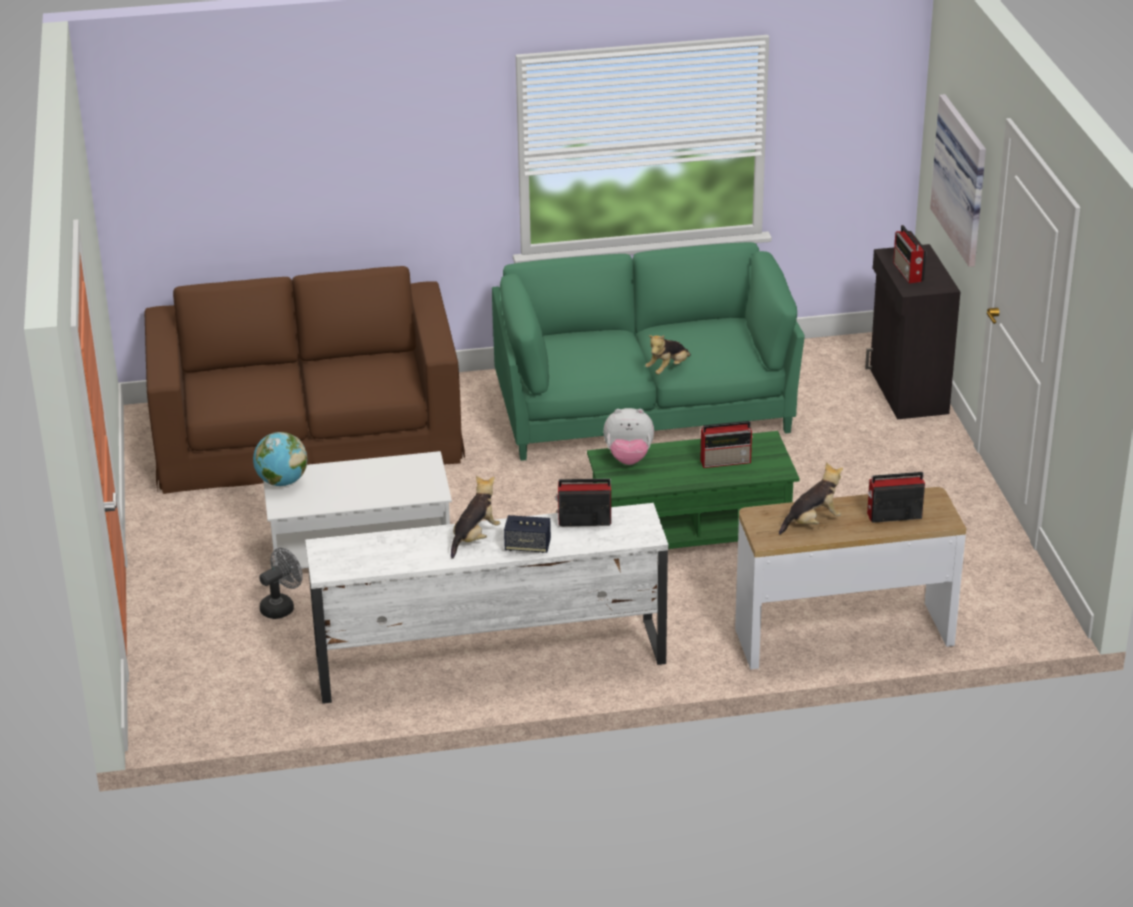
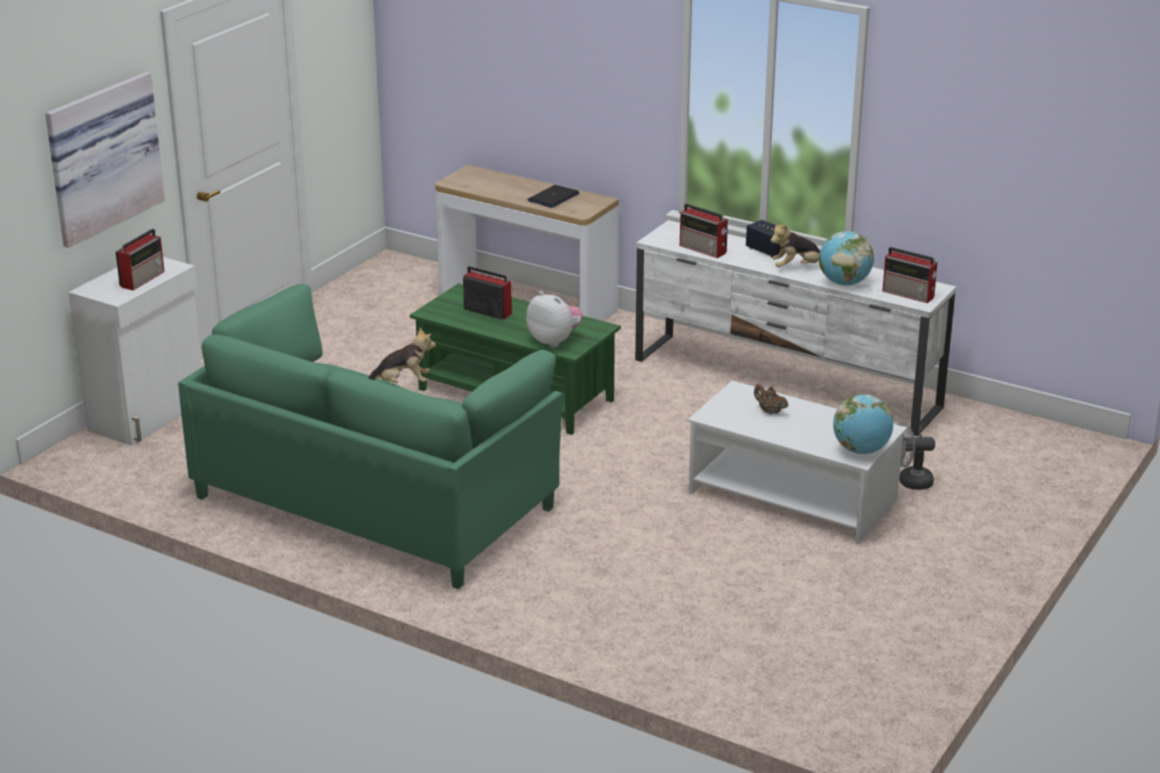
camera: 140 degrees left, 5 degrees down
(307, 432) = (714, 631): brown sofa -> none
(387, 484) = (769, 411): none -> brown teapot
(413, 538) = (844, 283): none -> globe
(812, 522) = (553, 197): plush toy -> laptop
(893, 515) = (497, 183): radio -> radio (909, 294)
(907, 391) = (149, 415): black cabinet -> white cabinet

